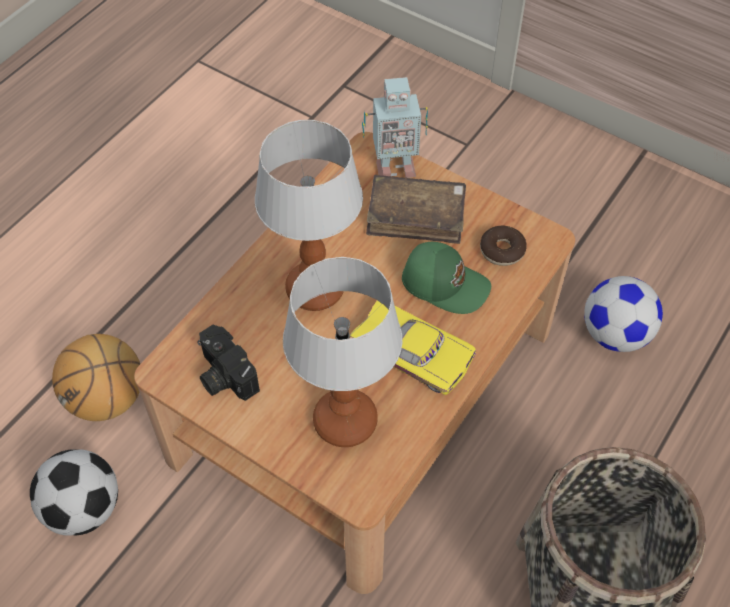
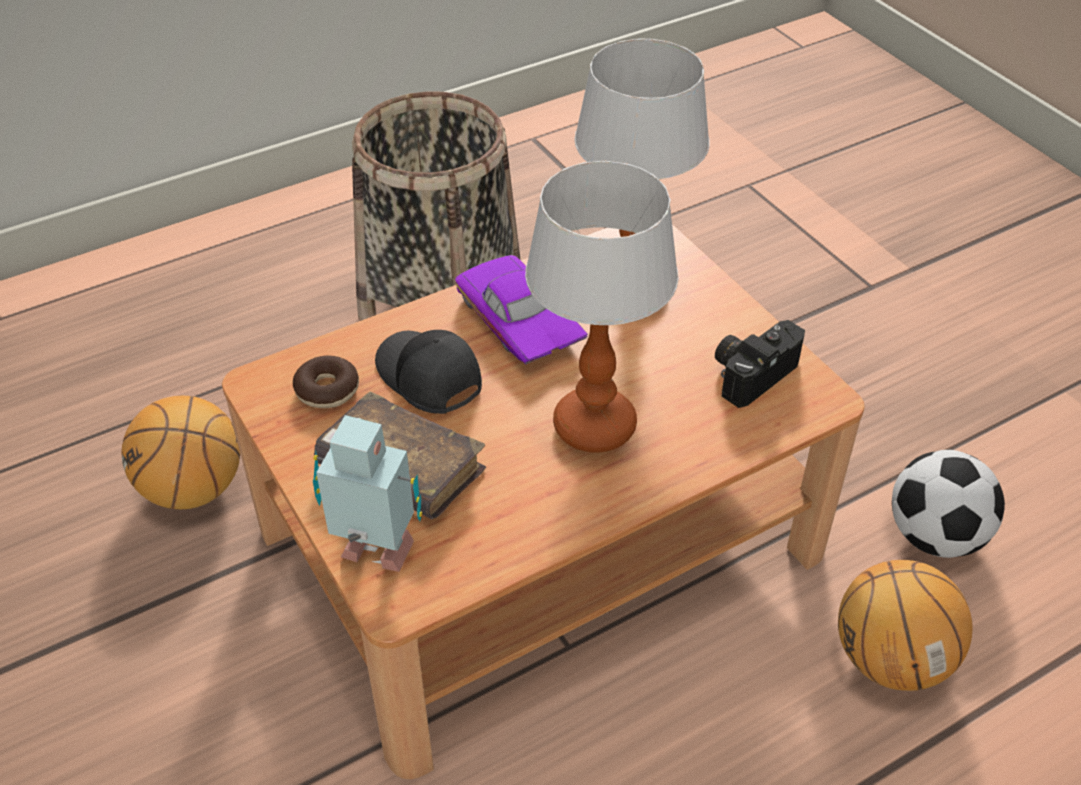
camera: 155 degrees left, 10 degrees down
(223, 375) = (752, 372): camera -> camera turned 120 degrees counterclockwise
(414, 351) = (515, 324): yellow toy car -> purple toy car
(445, 283) = (428, 378): green cap -> black cap
(614, 334) = (193, 489): football -> basketball

